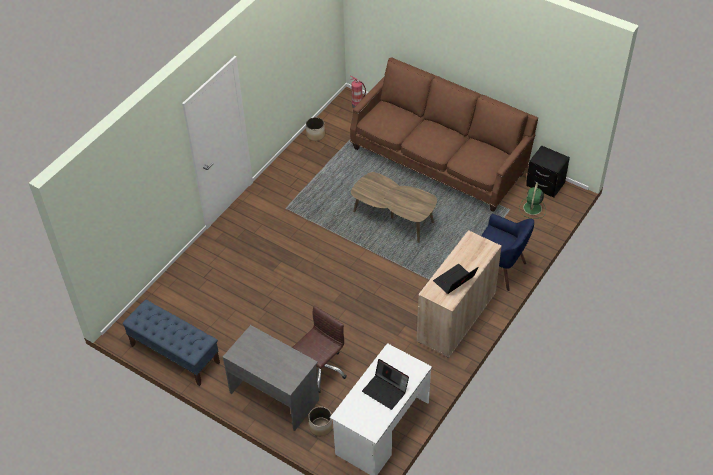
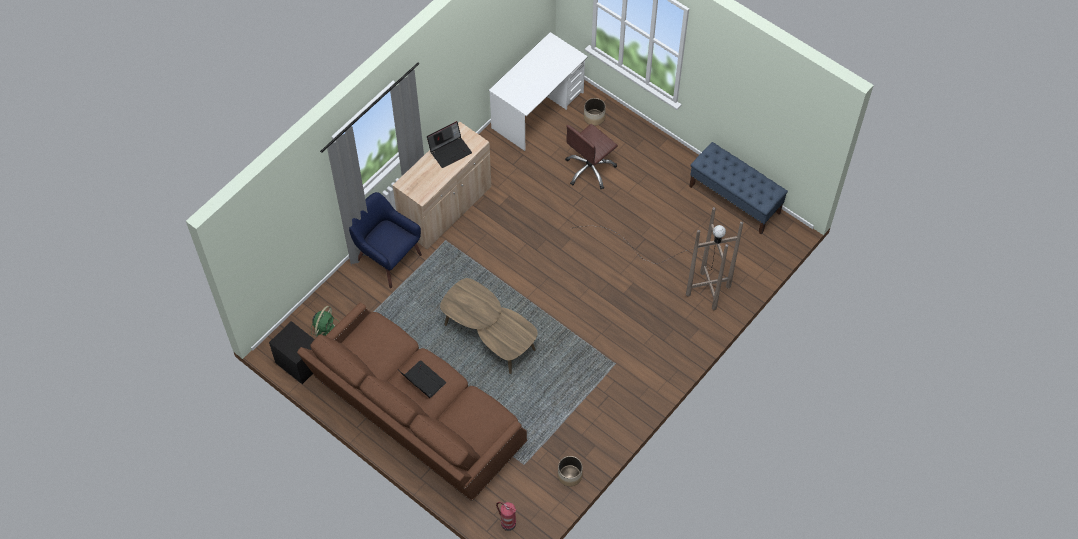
camera: 175 degrees left, 10 degrees up
(231, 284) = (678, 270): none -> brown floor lamp
(274, 395) = (635, 149): grey desk -> none
(386, 391) = (534, 72): laptop -> laptop (422, 381)

